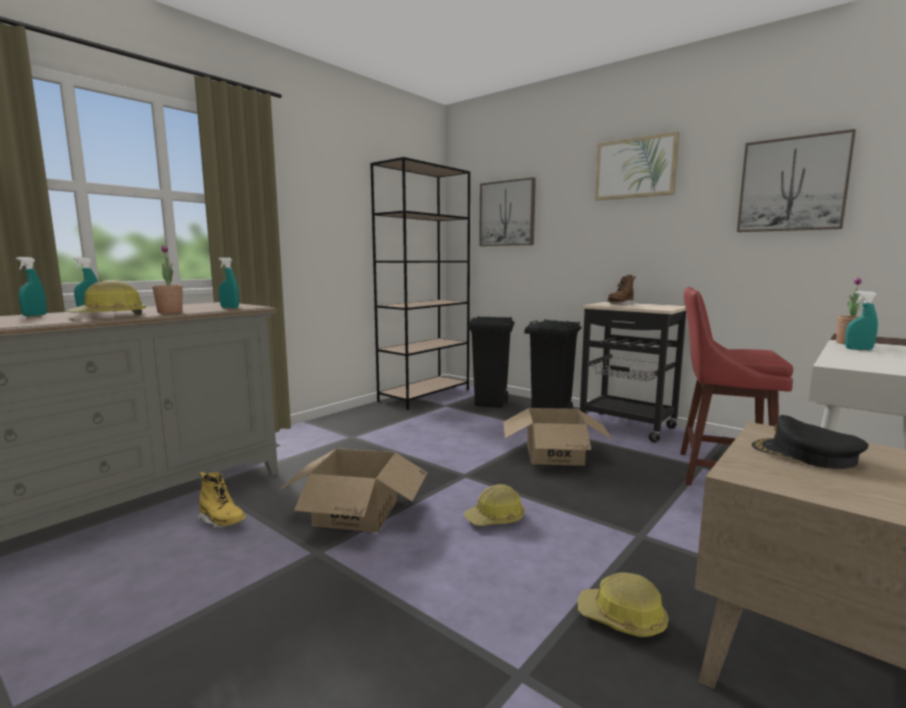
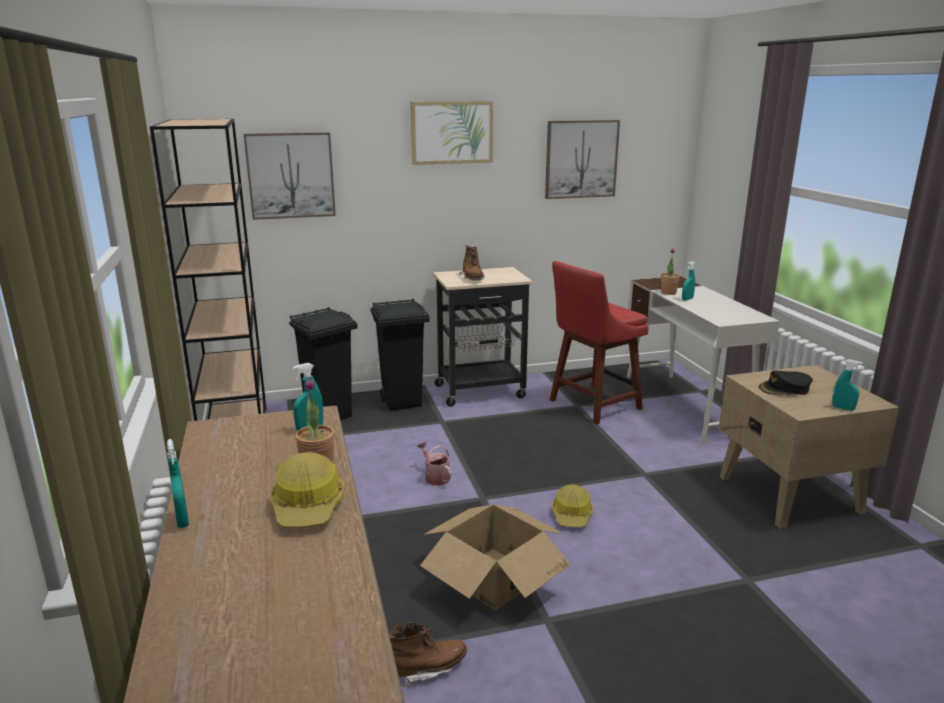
camera: 55 degrees left, 10 degrees up
(34, 315) = (205, 564): turquoise spray bottle -> turquoise spray bottle (843, 408)
(222, 521) = (428, 668): yellow boot -> brown boot
(468, 452) = (435, 477): none -> watering can
(555, 455) = (493, 443): cardboard box -> none
(622, 618) = (721, 524): hard hat -> none

